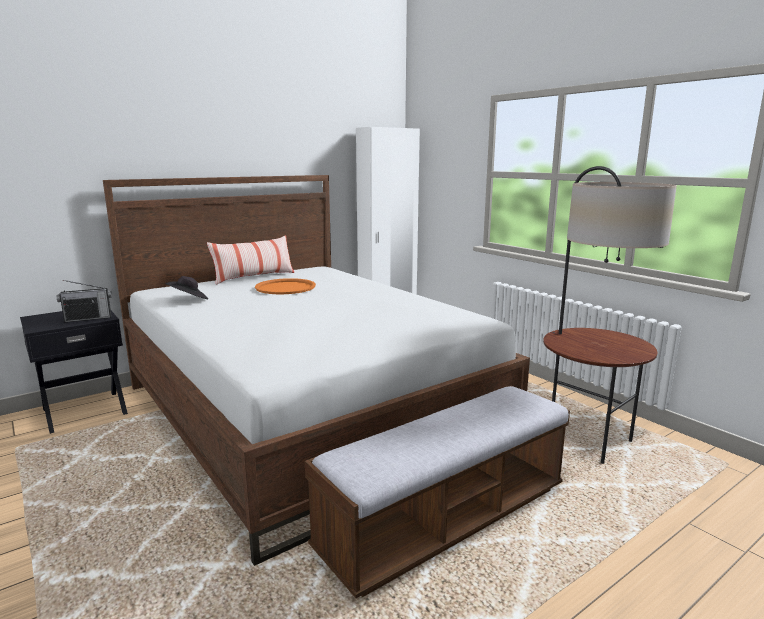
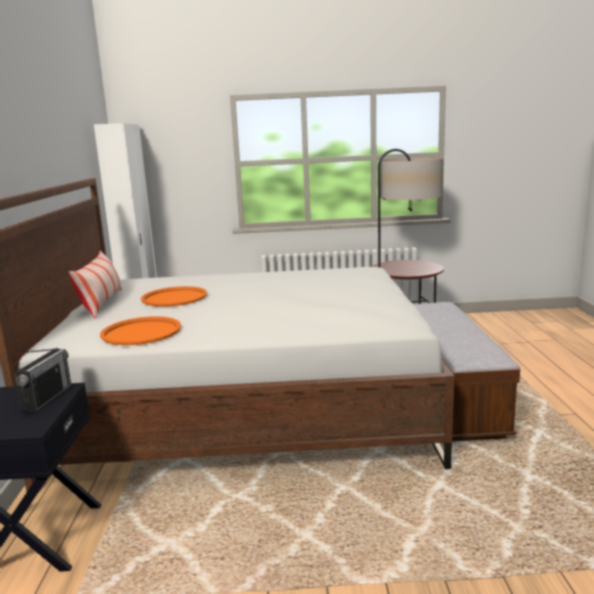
camera: 55 degrees left, 0 degrees up
(188, 300) = (141, 332): black hat -> orange tray

